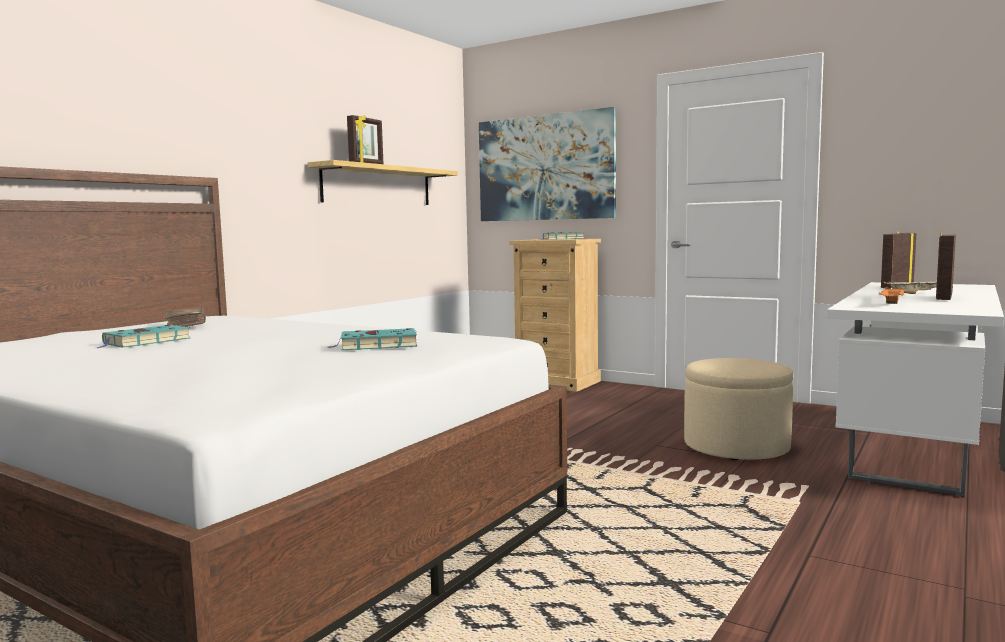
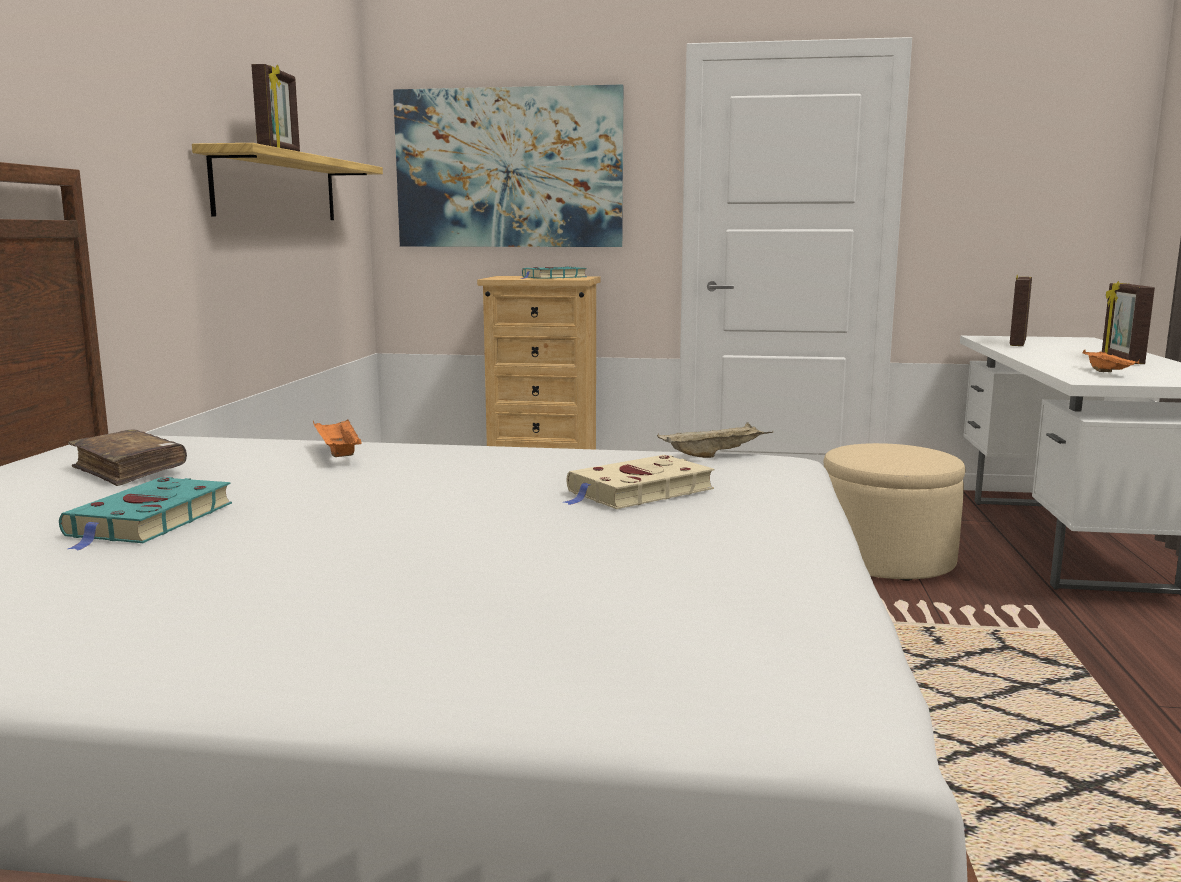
camera: 25 degrees left, 5 degrees up
(287, 325) = (338, 453): none -> orange tray
(376, 345) = (637, 491): turquoise book -> beige book
(916, 293) = (1070, 353): beige tray -> beige tray (714, 455)

